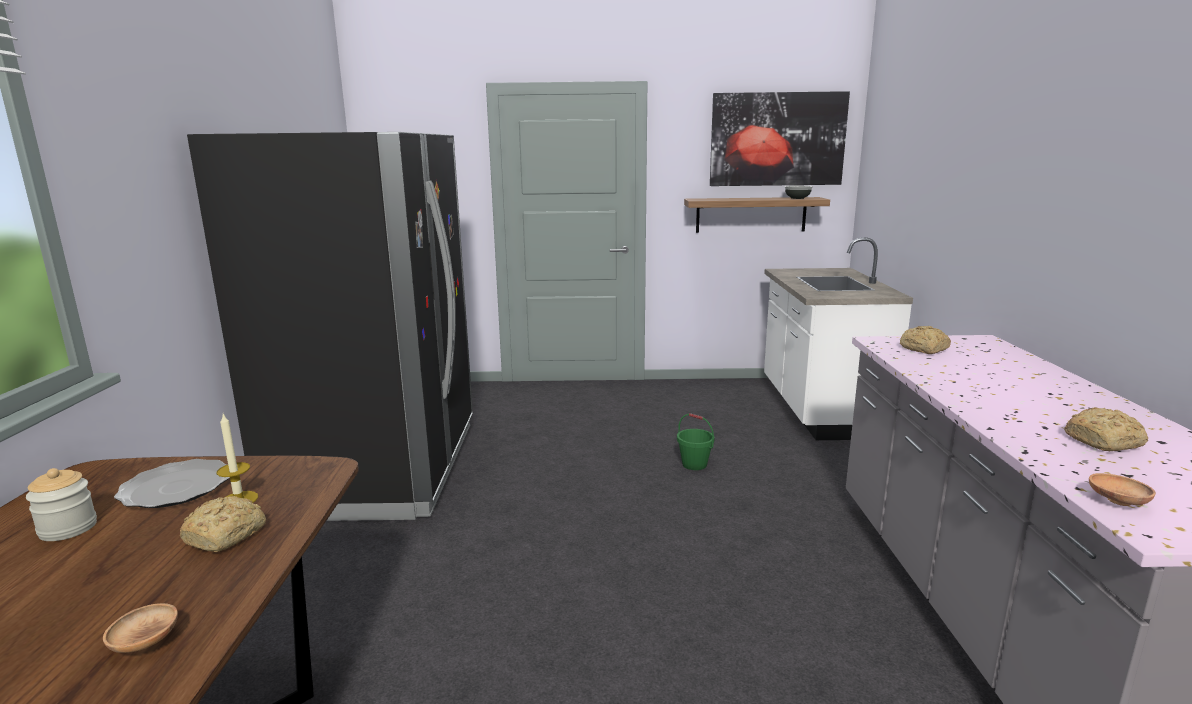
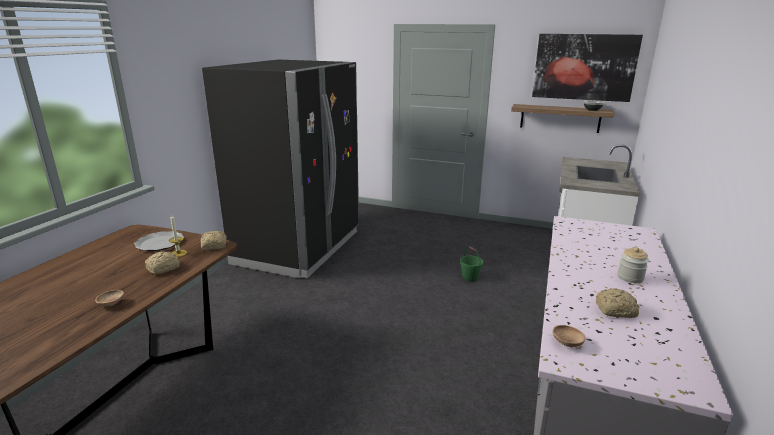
camera: 20 degrees right, 5 degrees up
(68, 529) = (113, 253): jar -> jar (630, 277)
(924, 349) = (589, 232): bread -> bread (214, 246)

